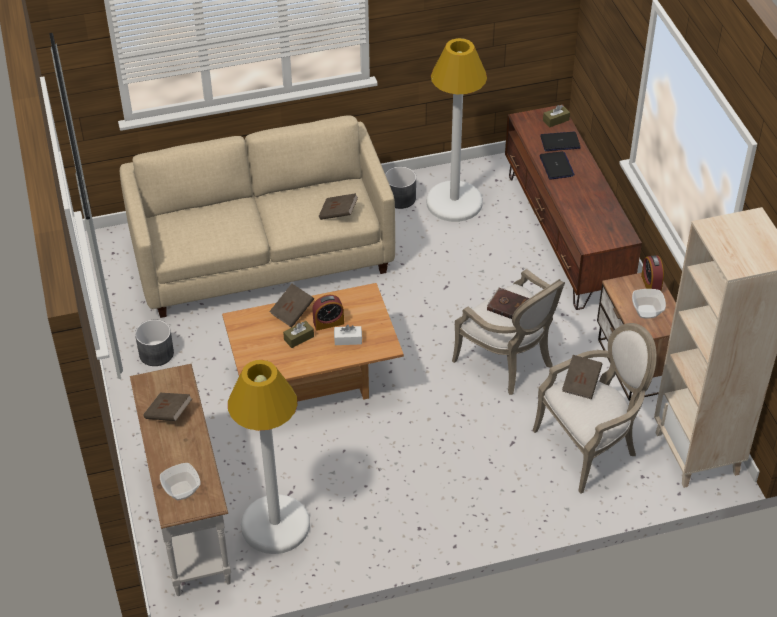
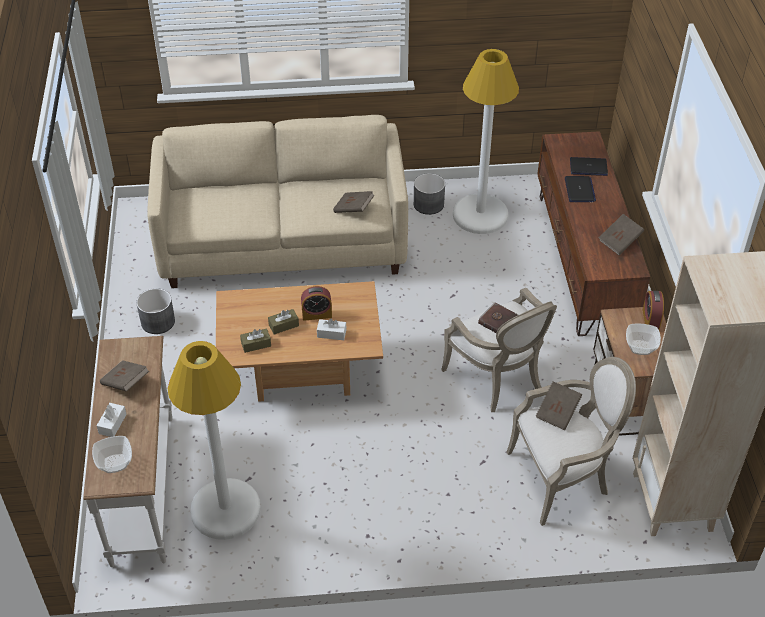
camera: 10 degrees right, 0 degrees up
(168, 454) = (112, 424): none -> white tissue box
(292, 312) = (284, 299): brown book -> brown book (620, 241)
(556, 120) = (589, 146): brown tissue box -> brown tissue box (256, 344)

